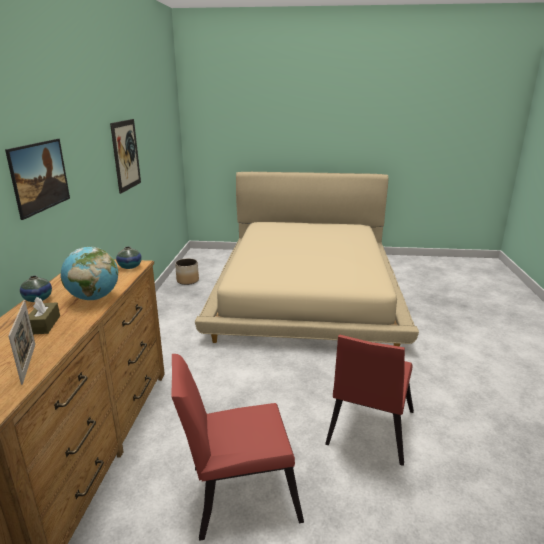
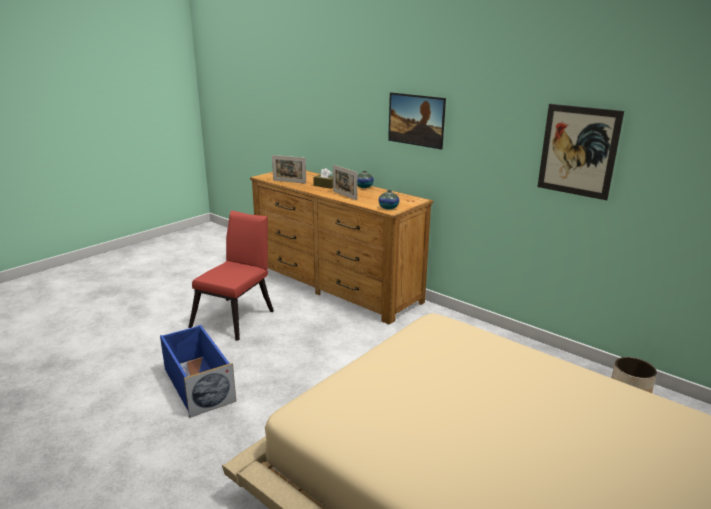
camera: 125 degrees right, 0 degrees up
(94, 298) = (344, 195): globe -> picture frame
(368, 431) = (197, 384): red chair -> blue storage box

